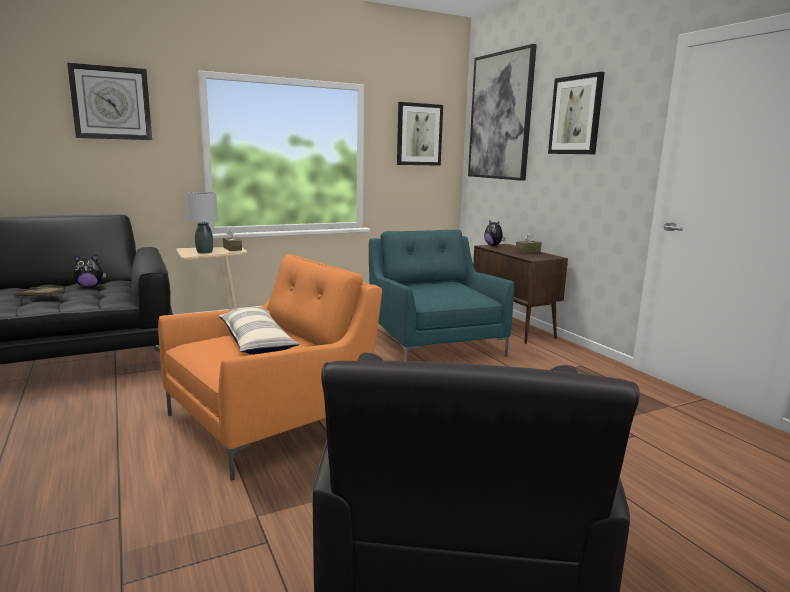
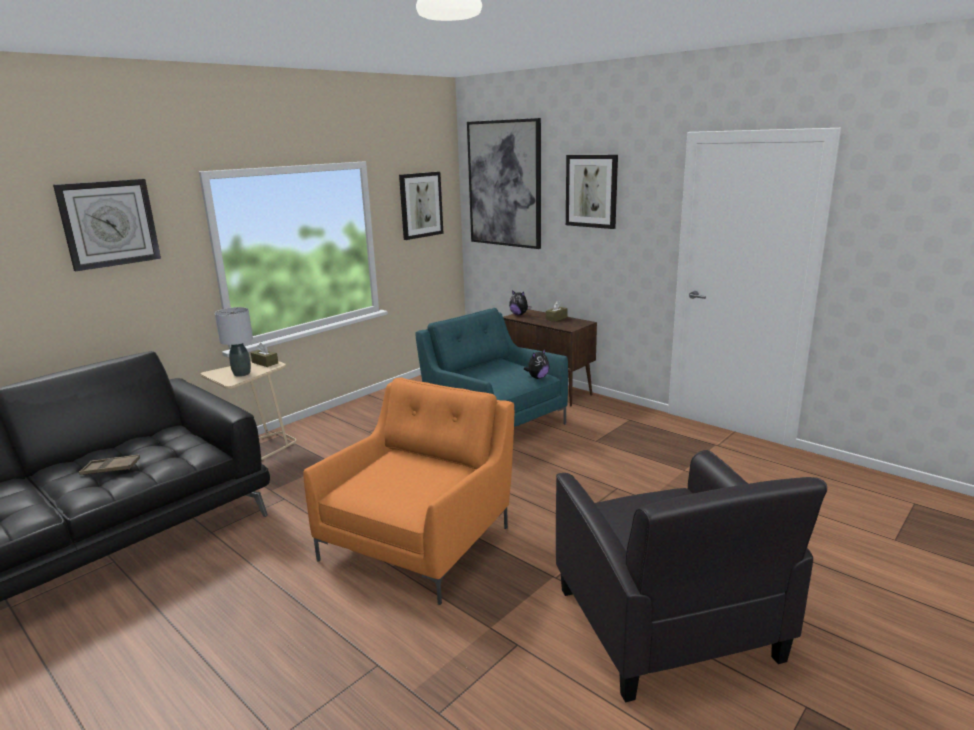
camera: 20 degrees left, 5 degrees up
(90, 286) = (148, 443): plush toy -> plush toy (537, 377)
(257, 342) = (403, 473): pillow -> none

